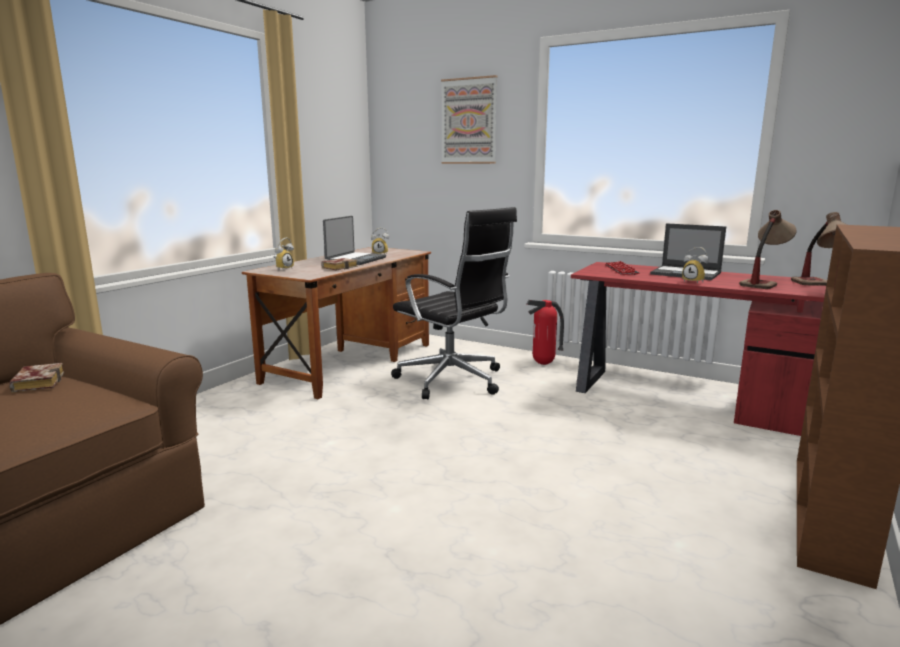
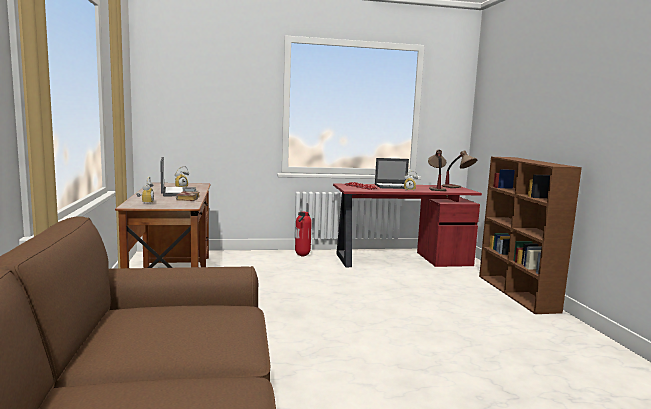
camera: 40 degrees left, 5 degrees down
(37, 382) = (143, 312): book -> none
(453, 381) = (267, 276): black office chair -> none
(469, 121) = (229, 86): picture -> none

